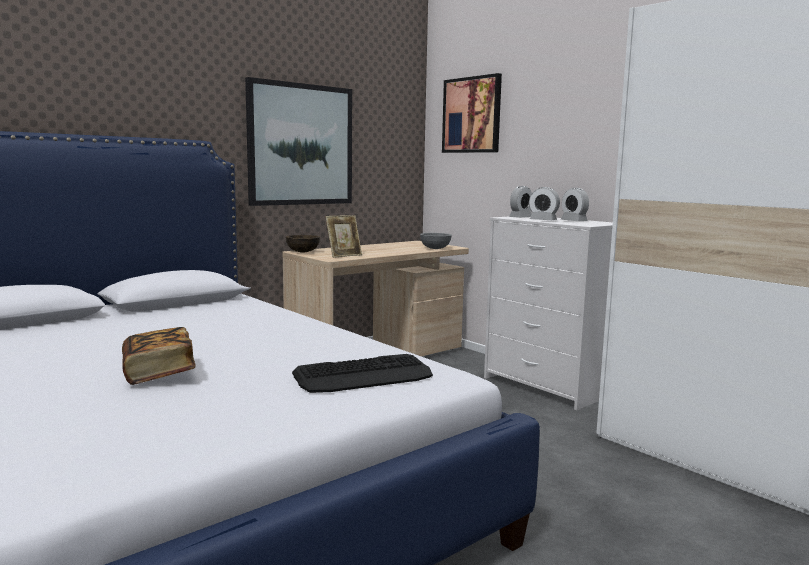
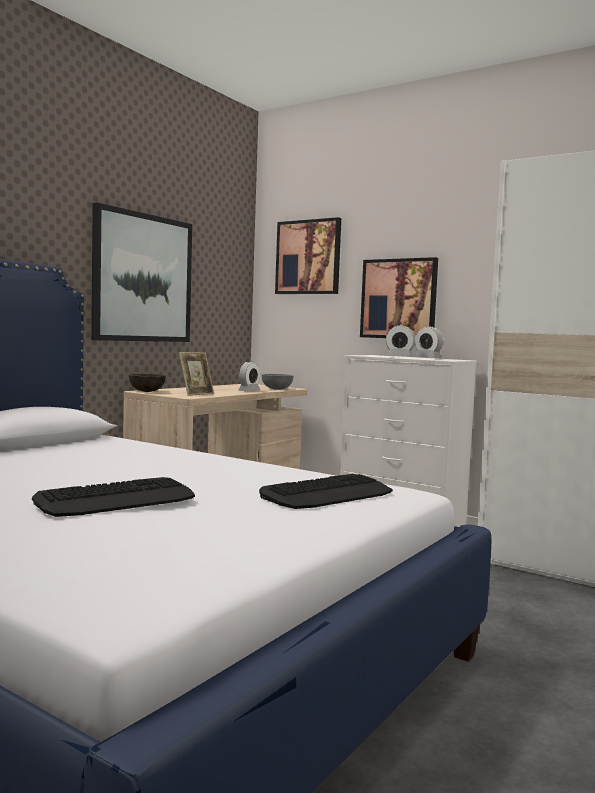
camera: 15 degrees left, 5 degrees down
(159, 373) = (117, 499): book -> keyboard
(520, 217) = (373, 355): alarm clock -> alarm clock (249, 391)
(554, 157) = (398, 299): none -> picture

